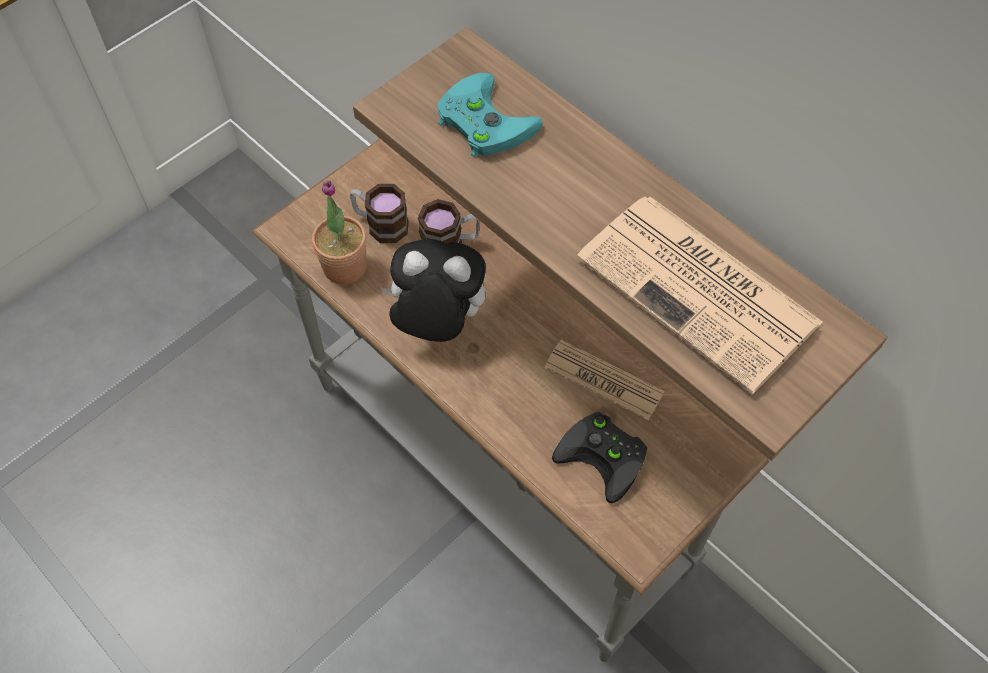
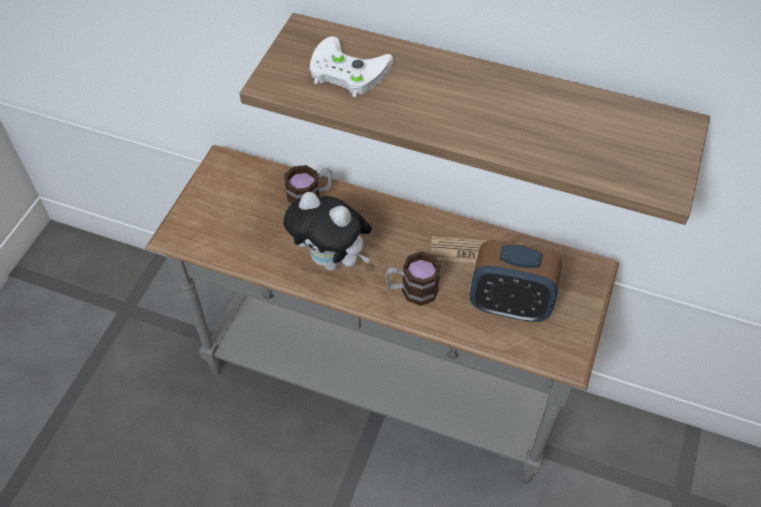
camera: 25 degrees left, 5 degrees down
(345, 267) = (238, 246): potted plant -> none
(380, 224) = (249, 205): mug -> mug (411, 290)
(436, 323) = (332, 260): plush toy -> plush toy turned 135 degrees counterclockwise
(481, 121) = (345, 71): turquoise game controller -> white game controller
(606, 457) = (509, 305): black game controller -> alarm clock
(701, 292) = (573, 131): newspaper -> none

